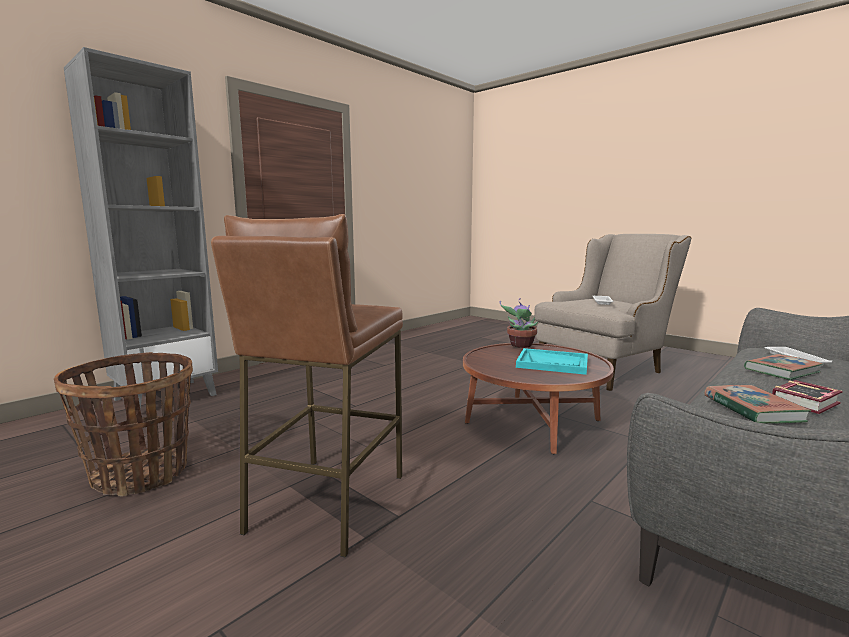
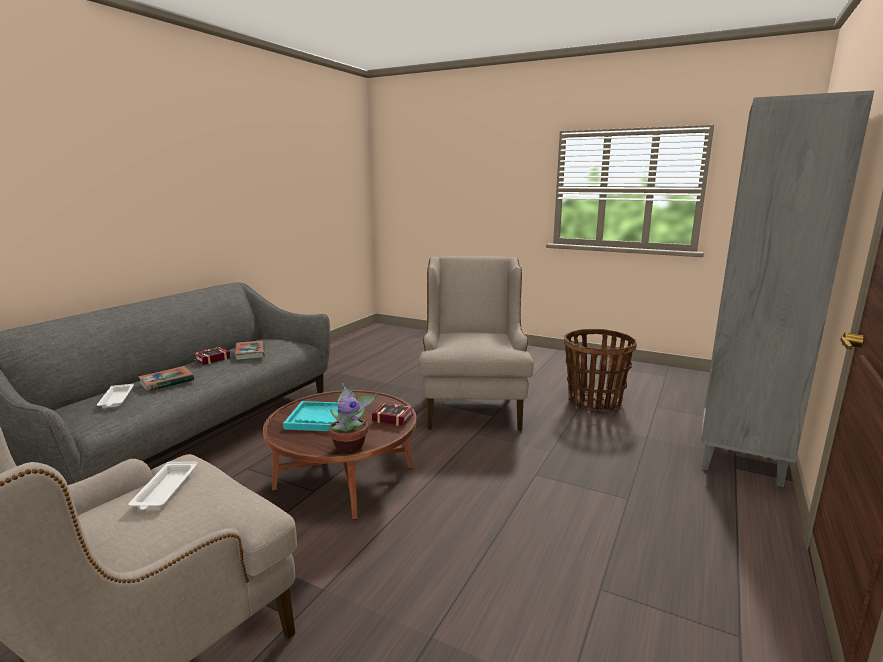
camera: 165 degrees right, 5 degrees up
(326, 502) = (473, 403): brown stool -> beige armchair
(486, 357) = (391, 417): none -> book

